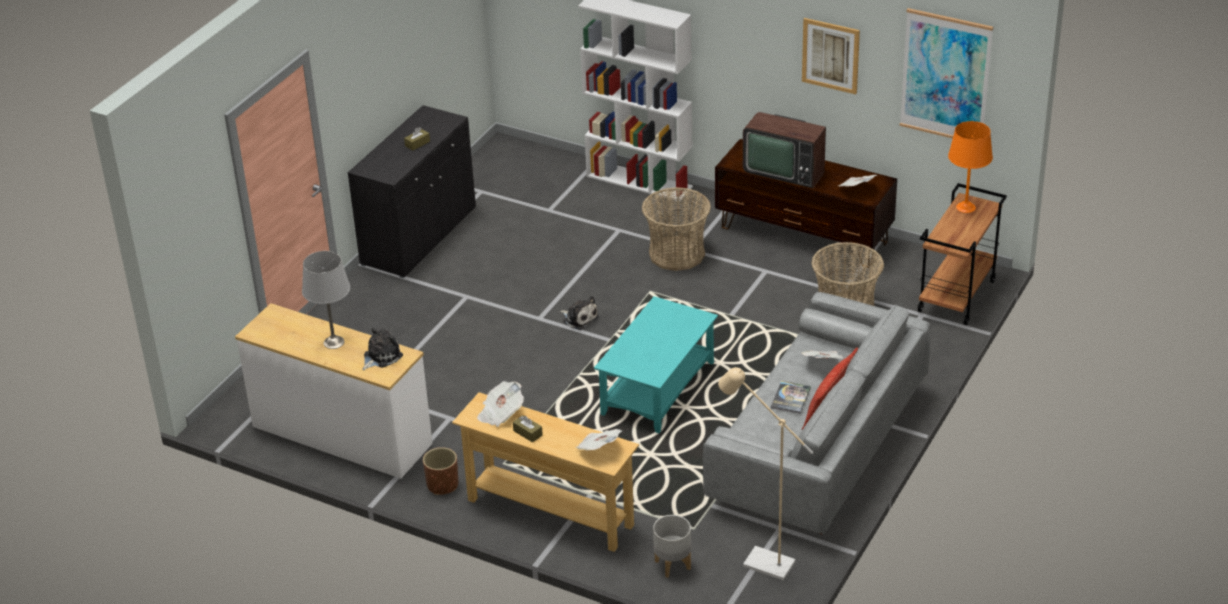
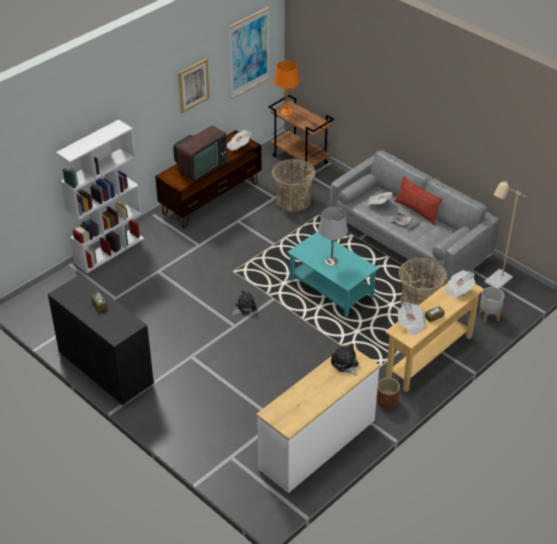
camera: 75 degrees left, 5 degrees up
(333, 342) = (319, 385): grey table lamp -> grey table lamp (331, 261)
(677, 254) = (200, 252): basket -> basket (419, 303)

